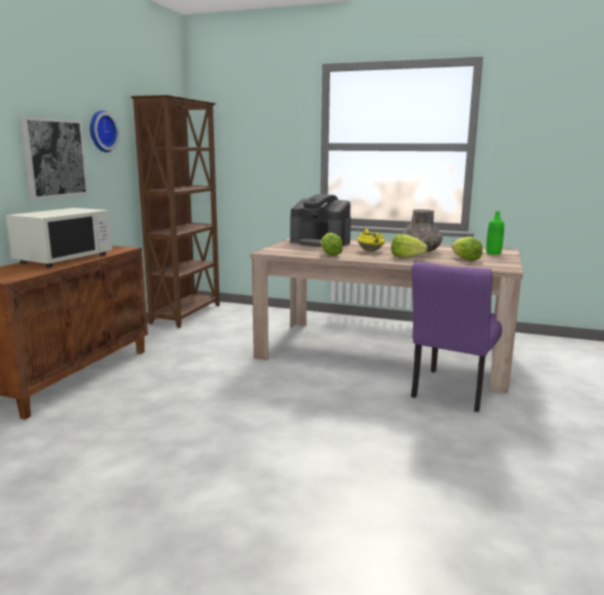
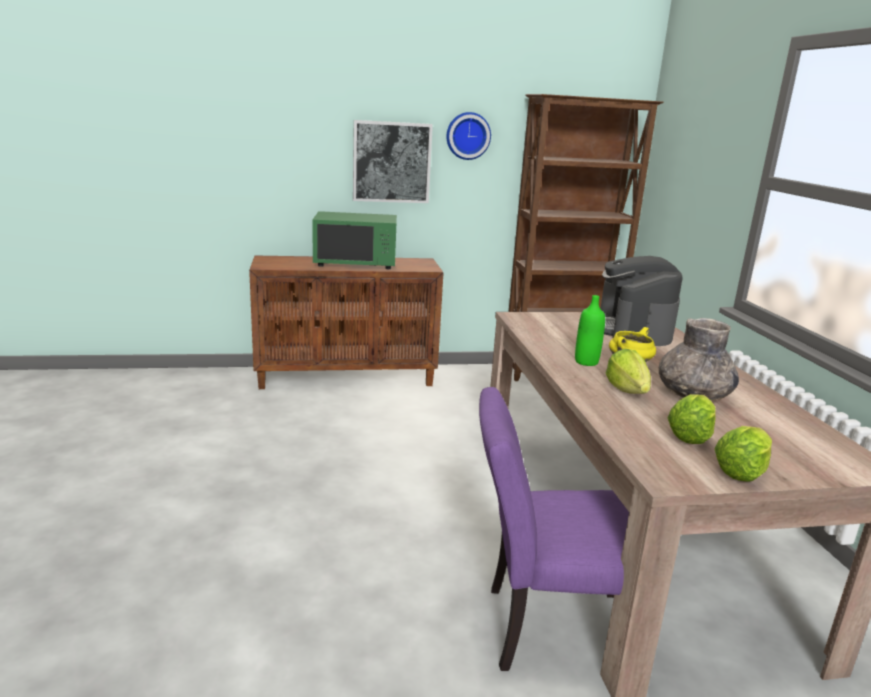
camera: 60 degrees right, 5 degrees up
(64, 258) = (356, 263): white microwave -> green microwave
(330, 254) = (558, 345): lettuce -> lettuce (741, 471)
(493, 253) = (806, 458): green bottle -> green bottle (586, 362)

